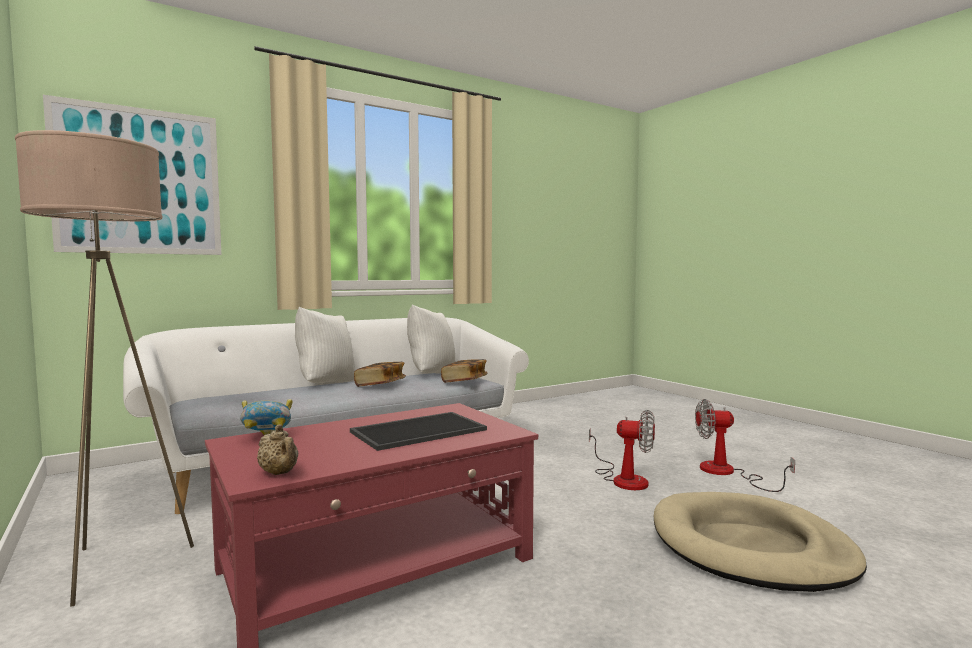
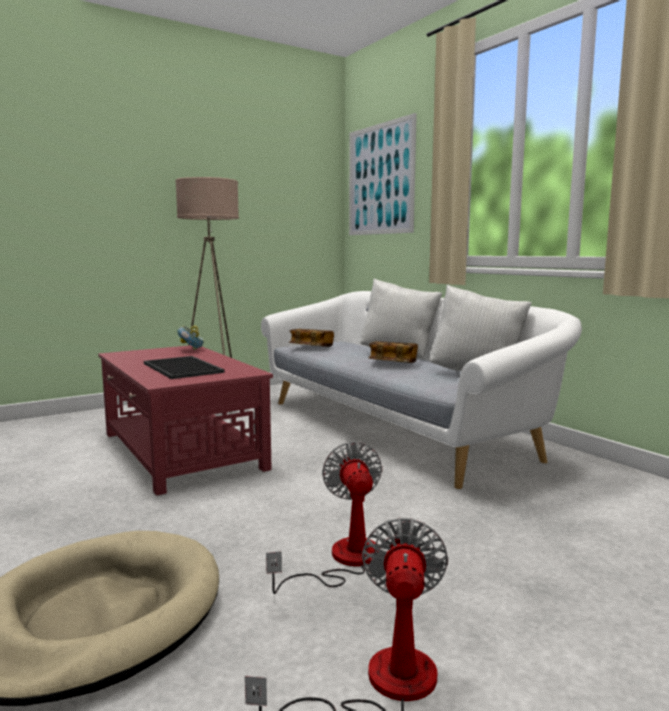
camera: 90 degrees right, 5 degrees up
(279, 473) = (120, 355): beige teapot -> none
(464, 381) = (434, 384): book -> book (311, 347)
(623, 479) = (343, 561): fan -> fan turned 150 degrees clockwise

